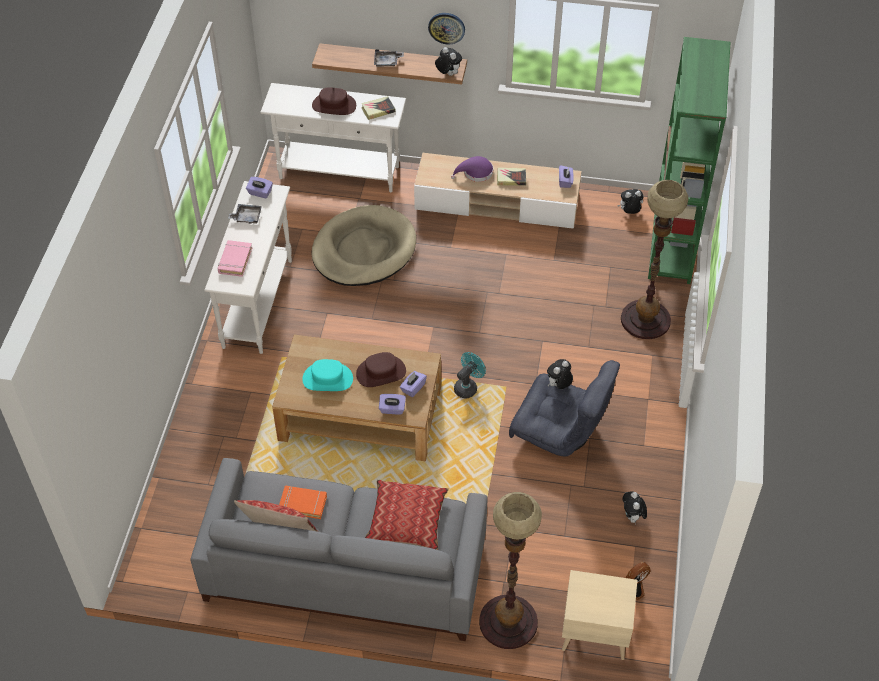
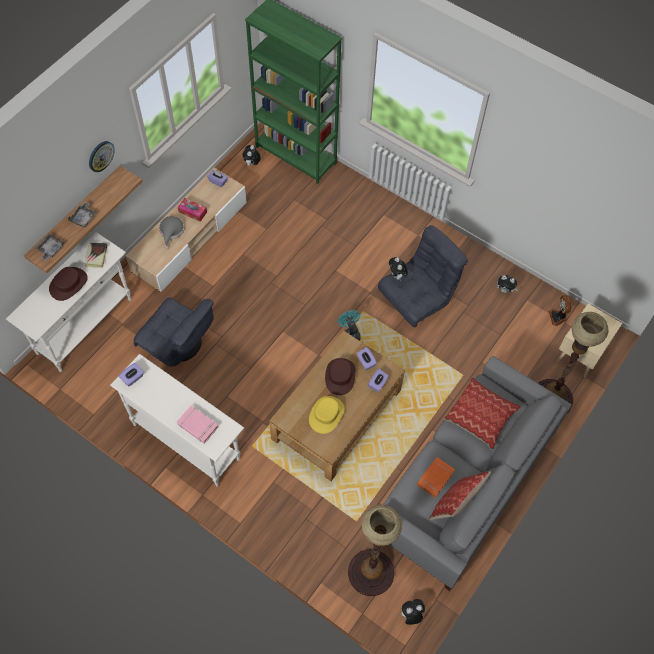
camera: 65 degrees left, 10 degrees up
(246, 217) = (154, 398): grey tray -> grey tray (50, 249)
(327, 379) = (326, 414): turquoise hat -> yellow hat
(364, 250) = (179, 344): beige dog bed -> grey armchair
(448, 74) = (128, 184): plush toy -> plush toy (411, 615)
(475, 173) = (171, 231): purple hat -> grey hat
(511, 178) = (192, 212): book -> tissue box
(646, 320) = (352, 203): floor lamp -> floor lamp (371, 572)

